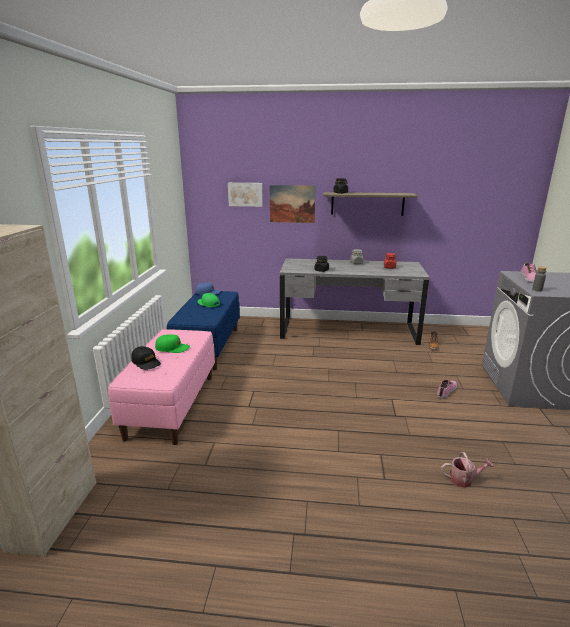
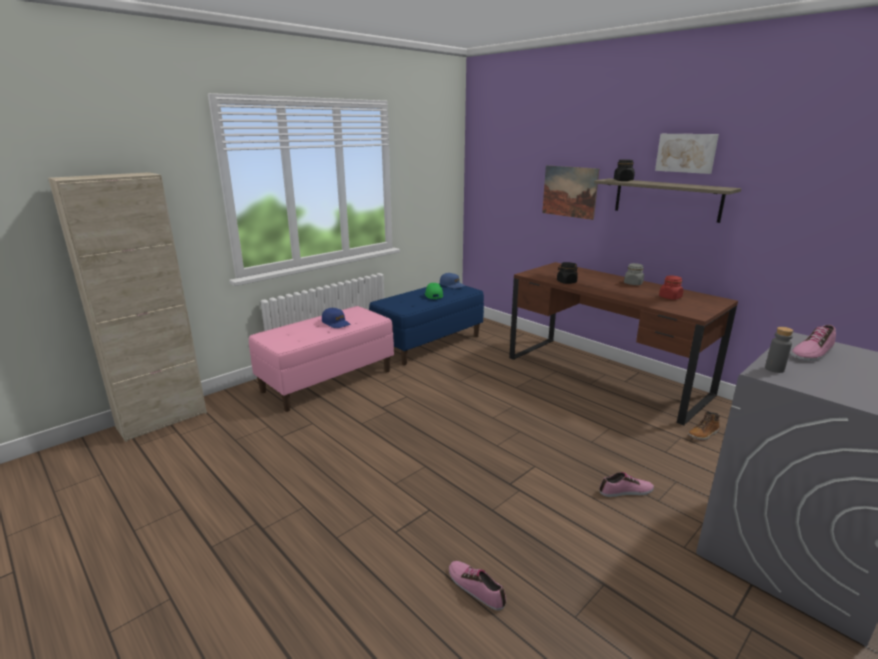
camera: 40 degrees right, 0 degrees up
(146, 362) = (299, 327): black cap -> none
(172, 348) = (336, 323): green cap -> blue cap
(245, 194) = (520, 175): picture -> picture (686, 153)
(348, 330) = (604, 375): grey desk -> brown desk
(464, 479) = (476, 587): watering can -> shoe

